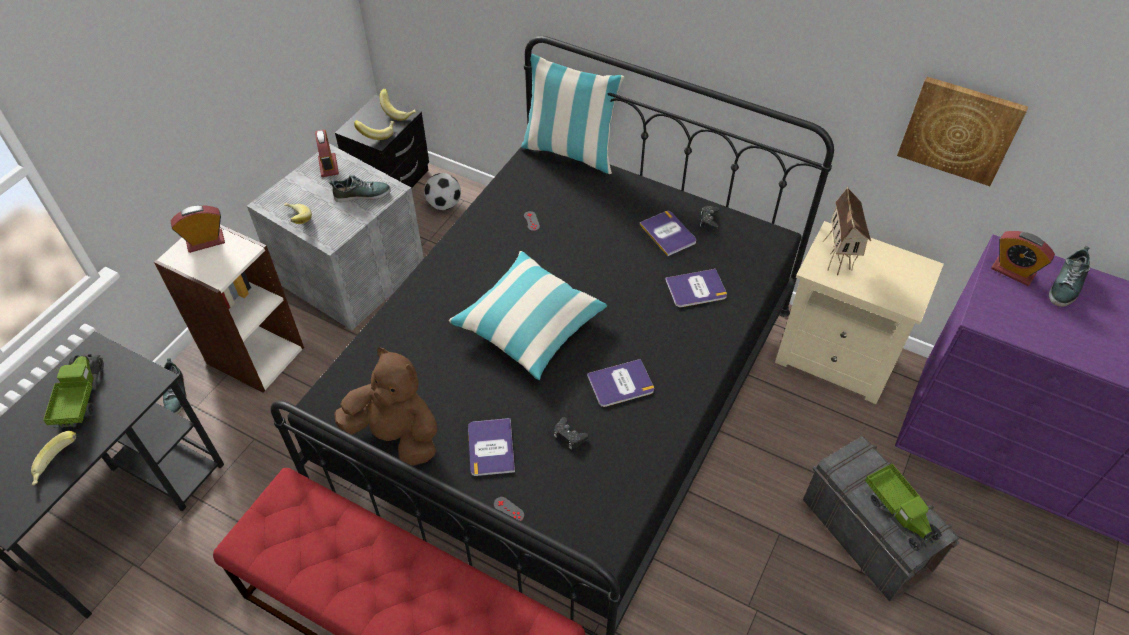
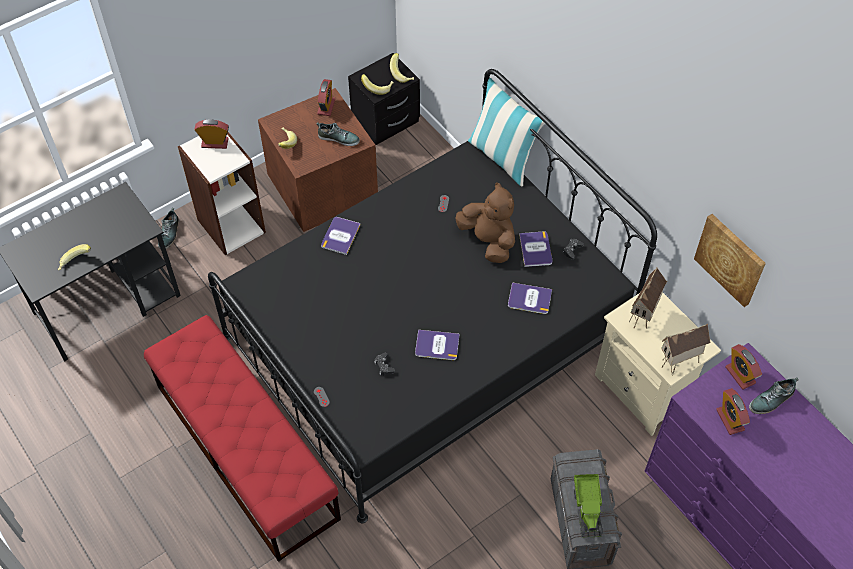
camera: 25 degrees right, 5 degrees up
(81, 397) = (102, 224): toy truck -> none
(350, 271) = (323, 185): grey storage box -> brown storage box
(396, 435) = (277, 322): brown plush toy -> brown plush toy (488, 241)
(444, 204) = (416, 155): football -> none
(491, 447) = (331, 353): book -> book (340, 236)
(529, 324) = (400, 280): pillow -> none
(912, 295) = (678, 364): none -> toy house
(1042, 325) = (730, 420): none -> alarm clock

